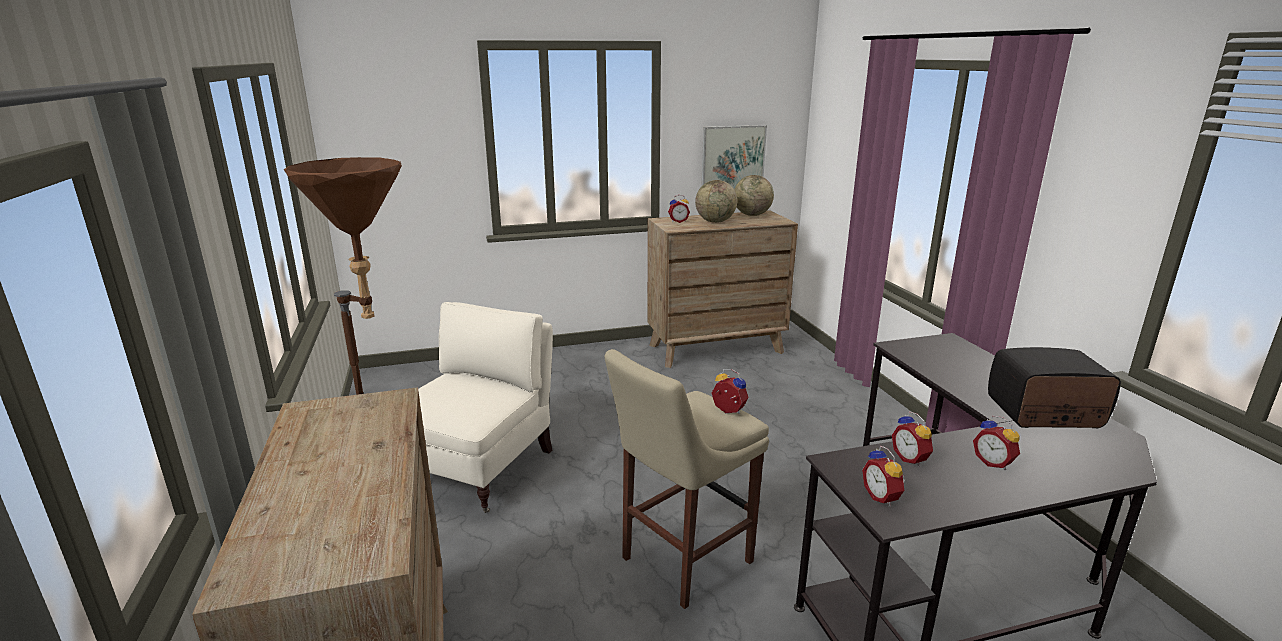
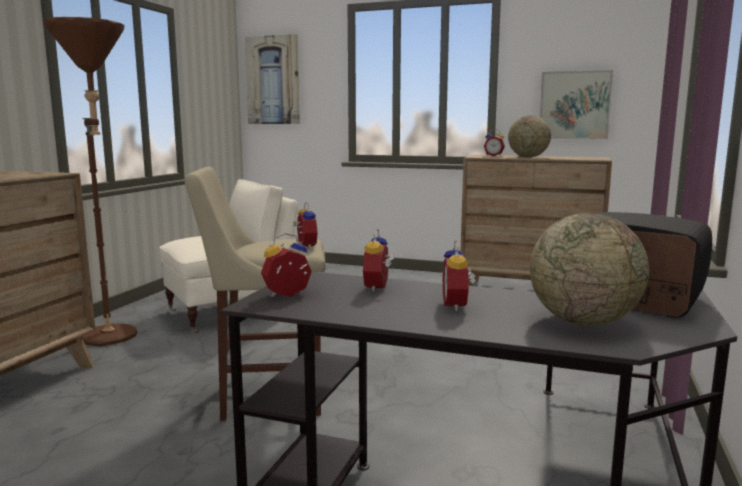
camera: 35 degrees right, 10 degrees down
(373, 138) = (273, 80): none -> picture
(752, 215) = (579, 157): globe -> globe (583, 321)
(882, 497) = (288, 295): alarm clock -> alarm clock turned 45 degrees clockwise

